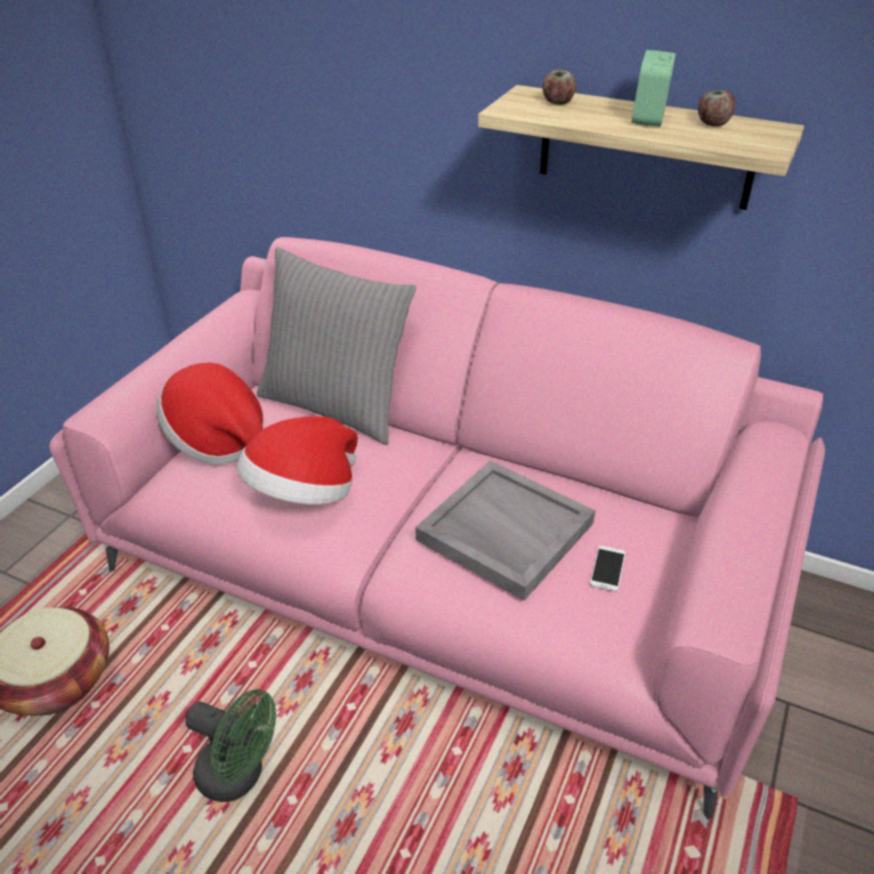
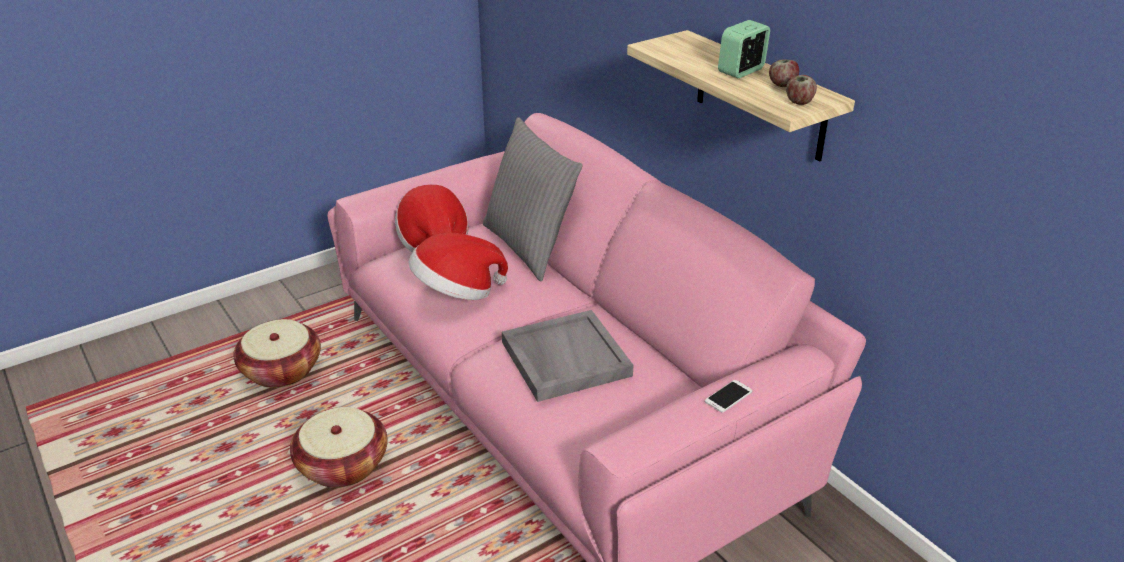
camera: 30 degrees right, 5 degrees down
(239, 776) = (343, 465): green fan -> basket
(557, 103) = (693, 48): apple -> apple (799, 102)
(607, 568) = (614, 406): phone -> phone (728, 396)

